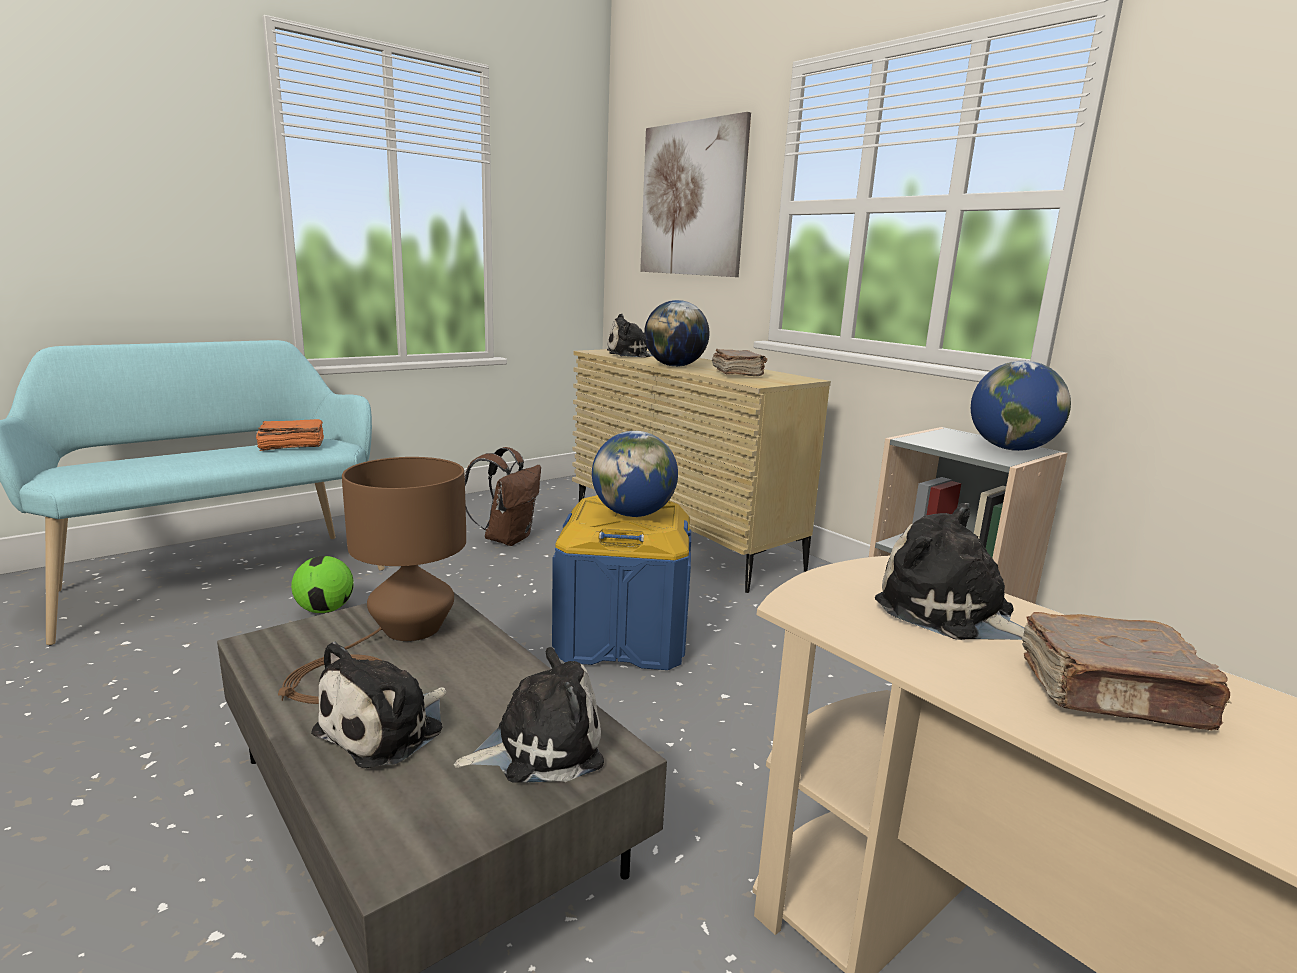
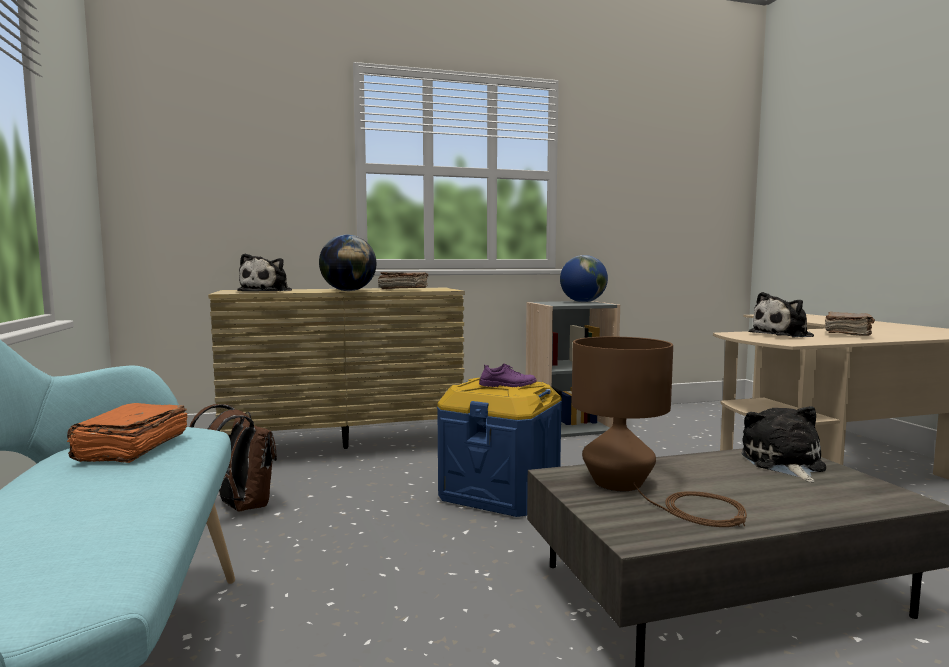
camera: 65 degrees left, 10 degrees down
(325, 610) = (310, 626): football -> none
(386, 729) = (775, 496): plush toy -> none
(633, 514) = (508, 385): globe -> purple shoe
(692, 199) = (247, 153): picture -> none

